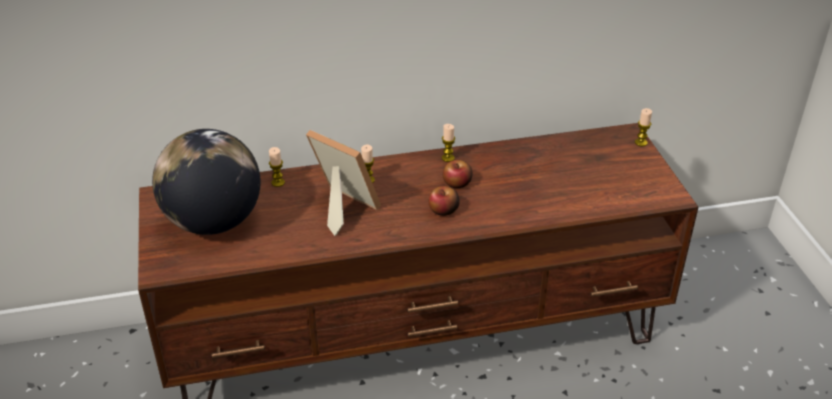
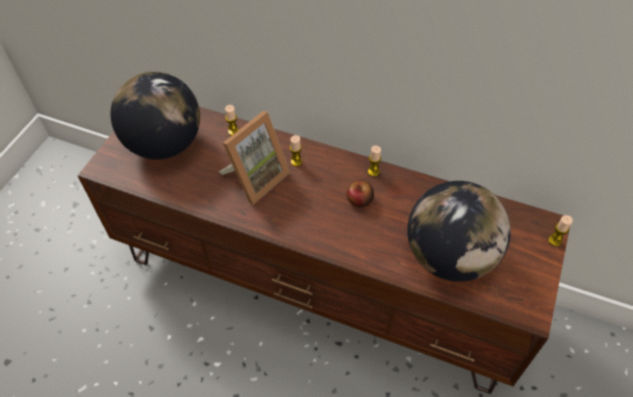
camera: 35 degrees right, 15 degrees up
(341, 208) = (255, 178): picture frame -> picture frame turned 60 degrees clockwise
(443, 210) = (327, 220): apple -> none
(573, 189) = (449, 257): none -> globe

